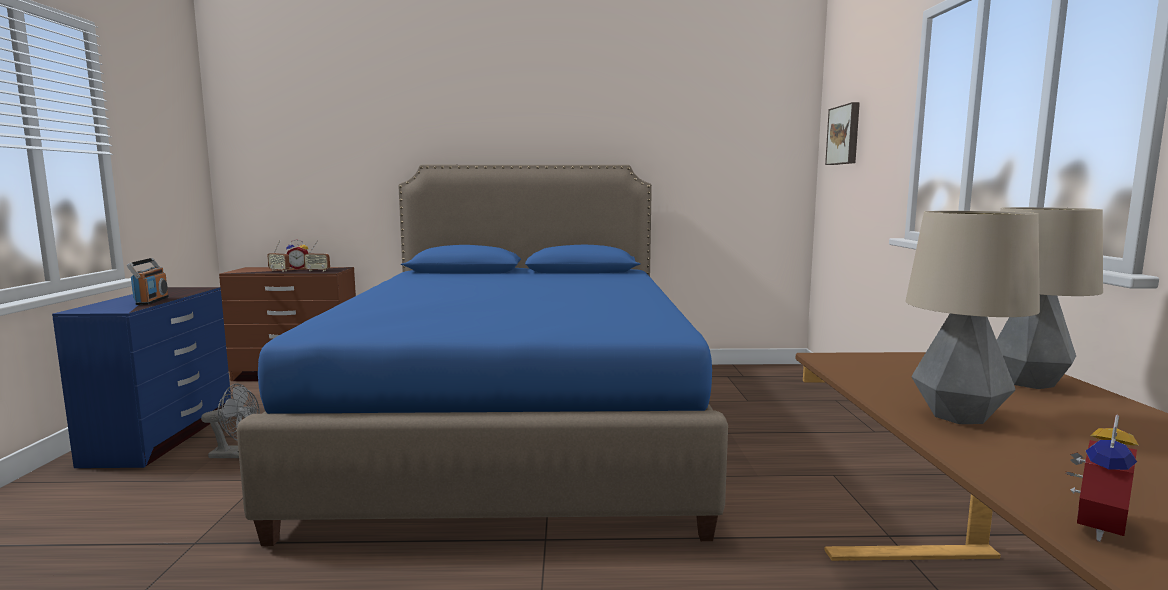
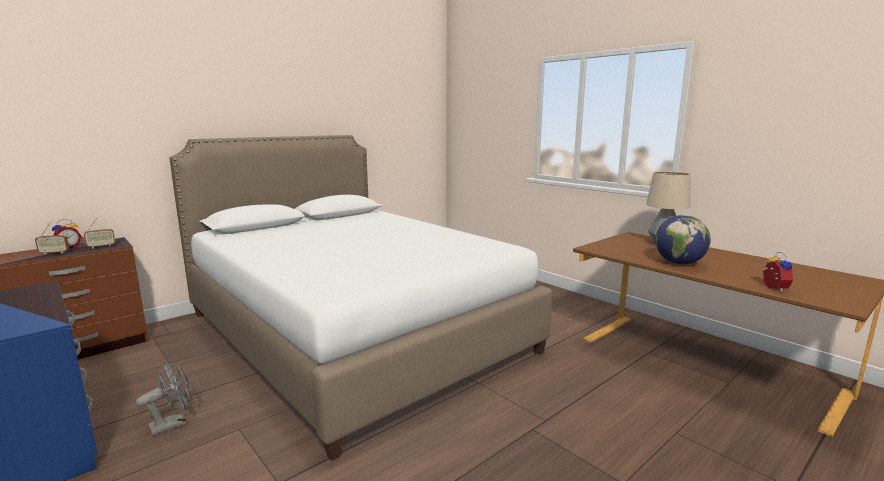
camera: 40 degrees left, 5 degrees up
(151, 301) = (40, 309): radio -> none
(514, 427) = (354, 332): blue bed -> white bed
(845, 135) = (474, 116): picture -> none
(958, 417) = (679, 263): table lamp -> globe

